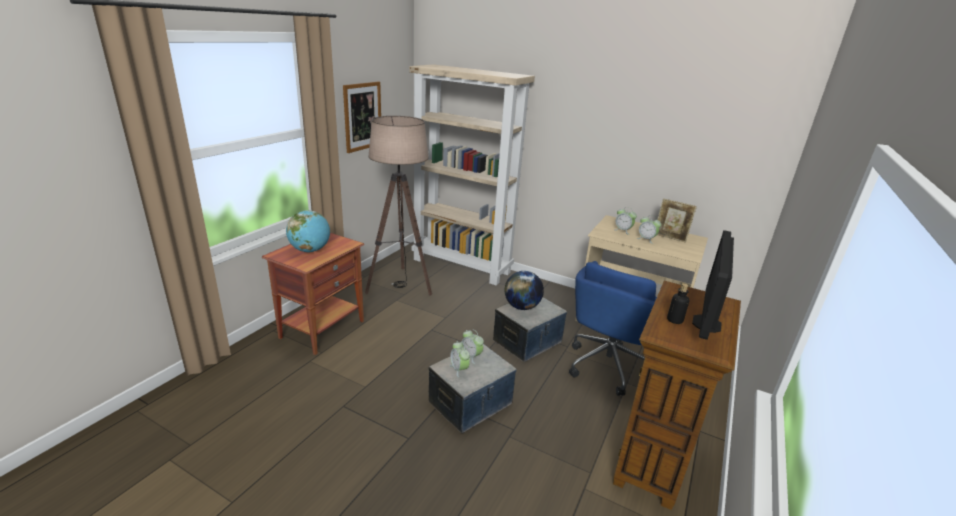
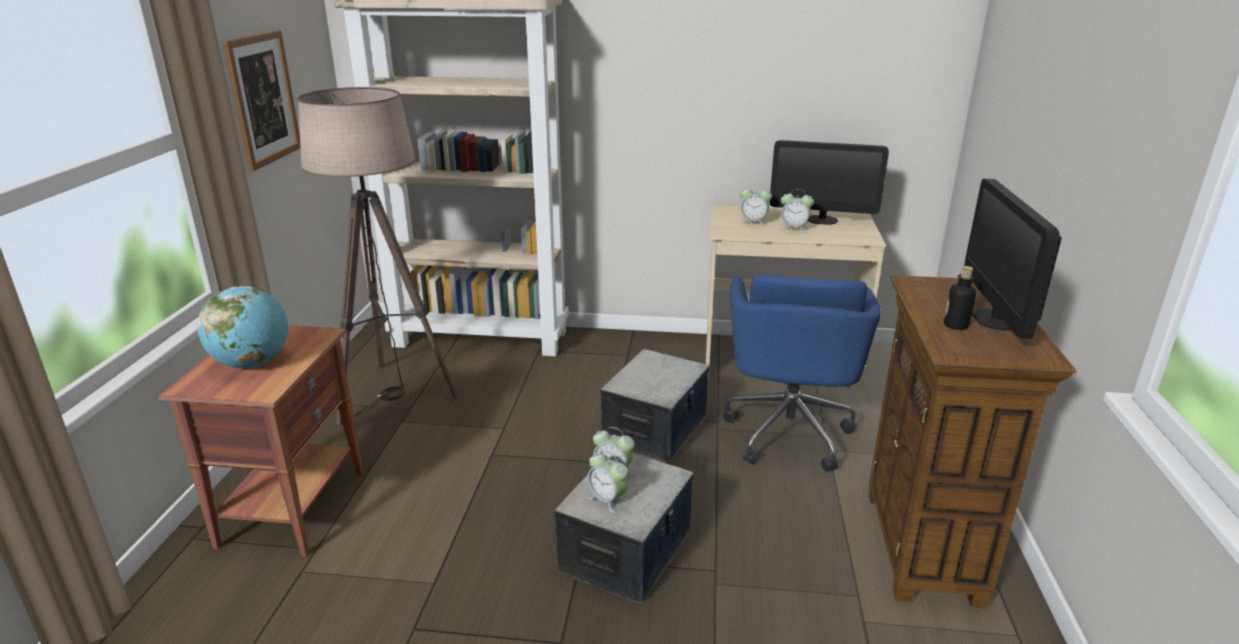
camera: 20 degrees left, 0 degrees up
(522, 307) = (639, 376): globe -> none
(670, 238) = (822, 220): picture frame -> monitor

